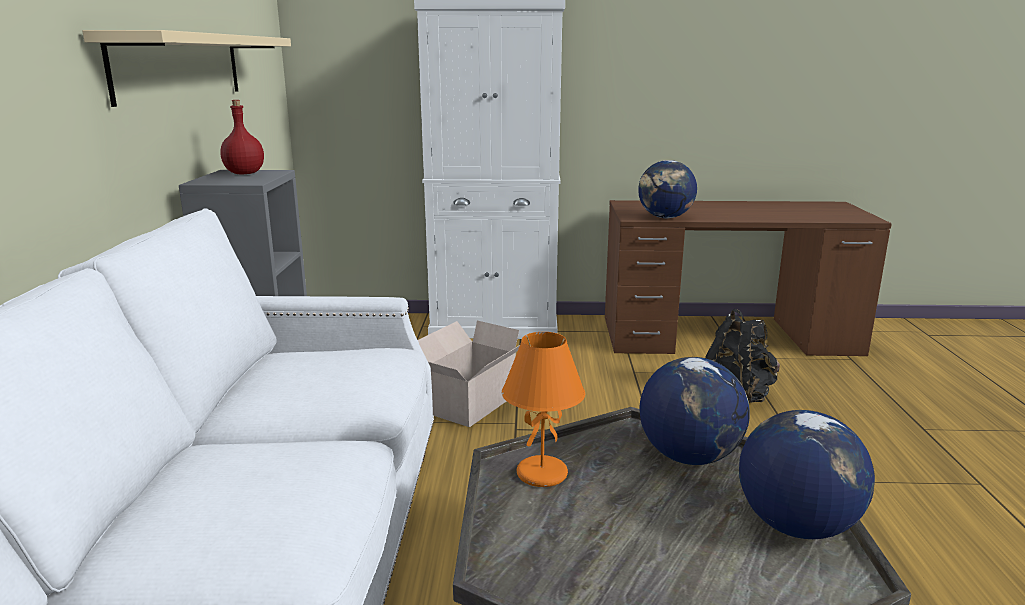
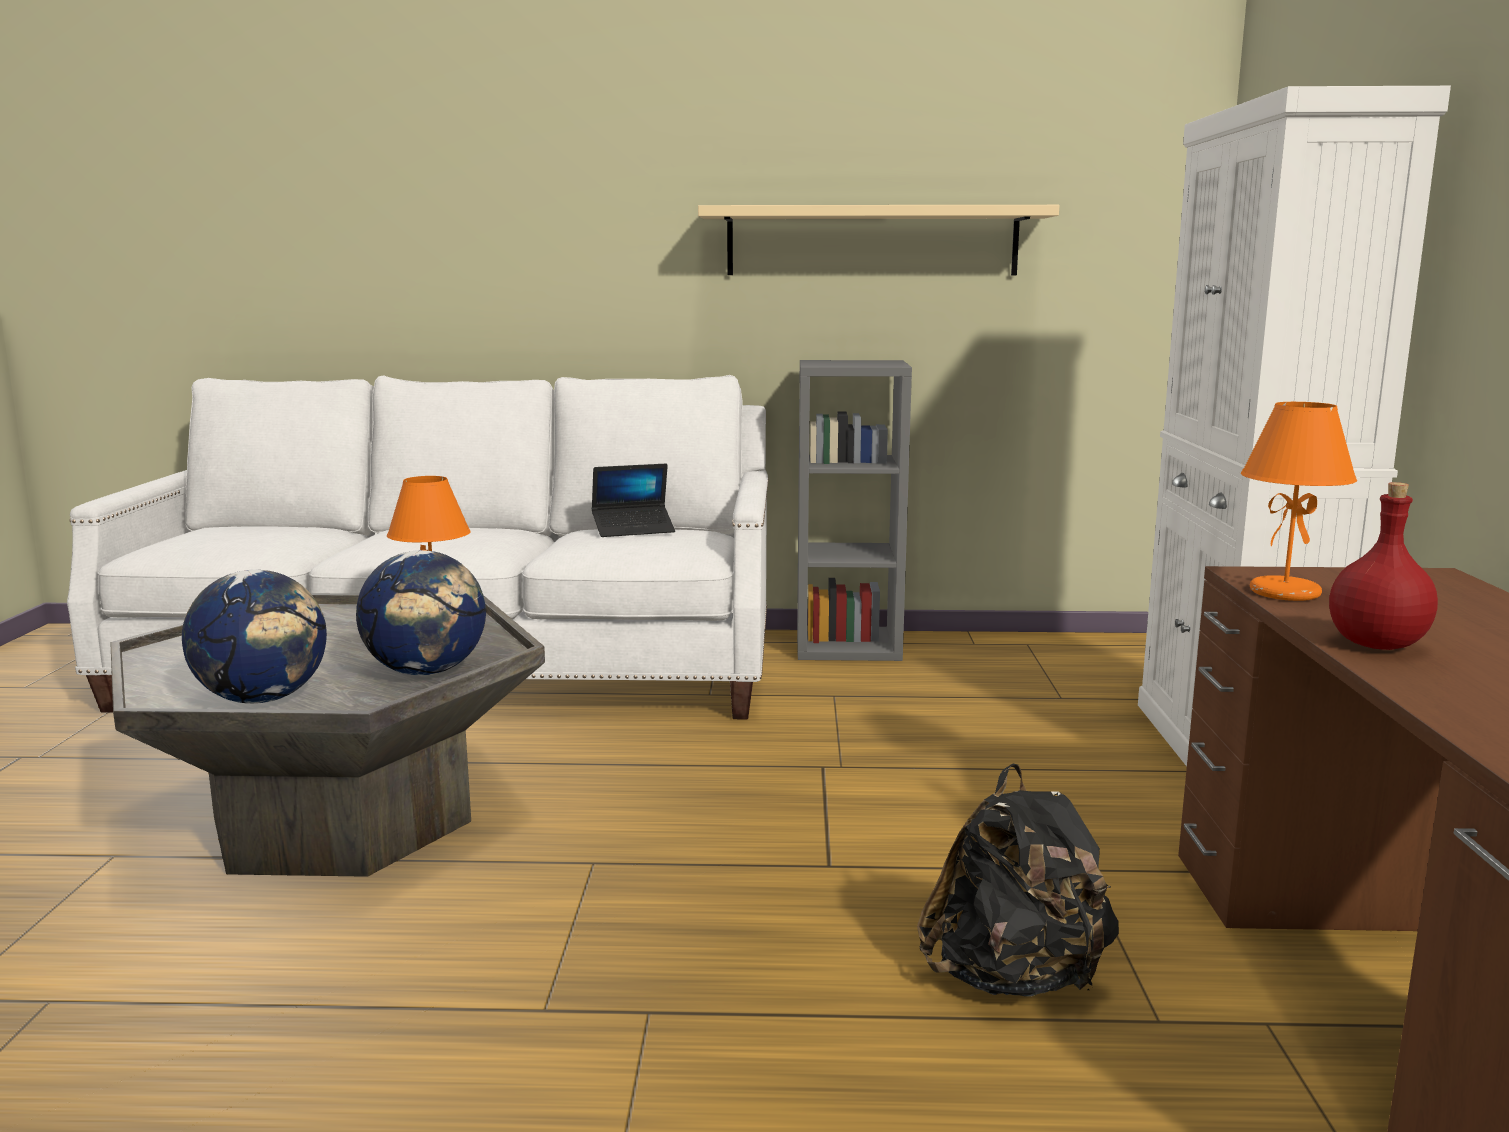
camera: 90 degrees right, 5 degrees down
(244, 173) = (874, 362): red bottle -> red bottle (1378, 645)
(289, 375) = (633, 530): none -> laptop
(468, 404) = (894, 737): cardboard box -> none
(665, 217) = (1284, 593): globe -> orange table lamp

